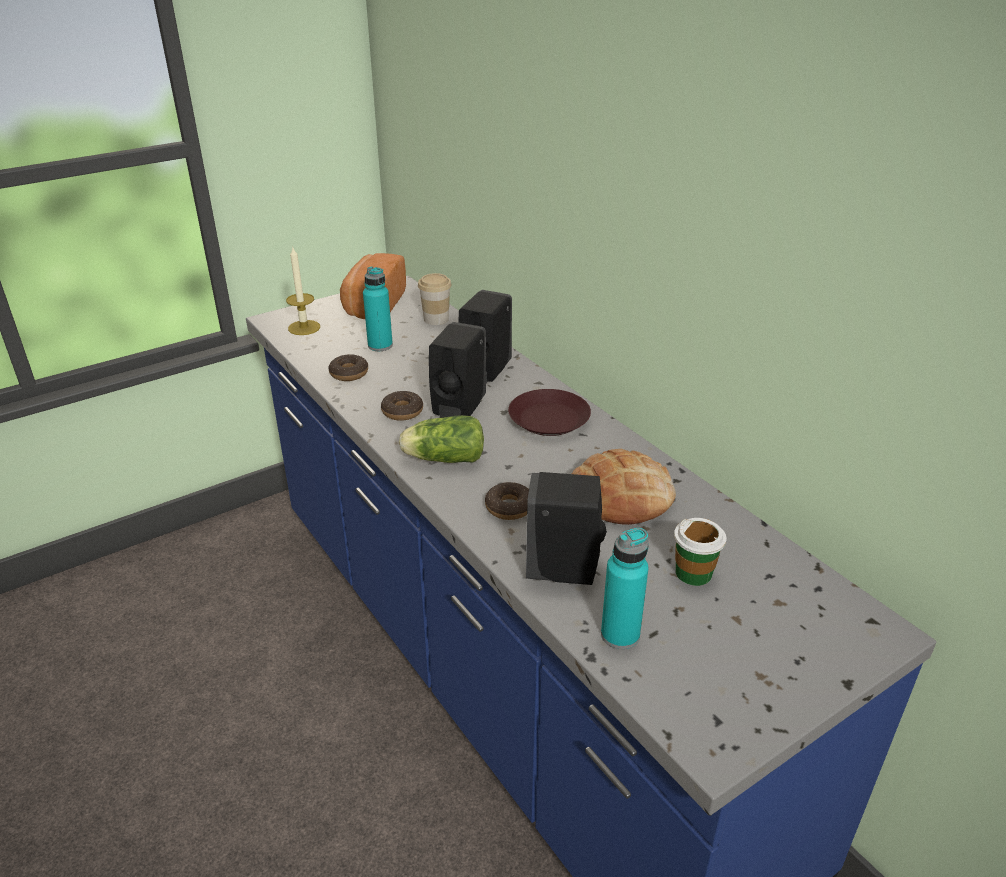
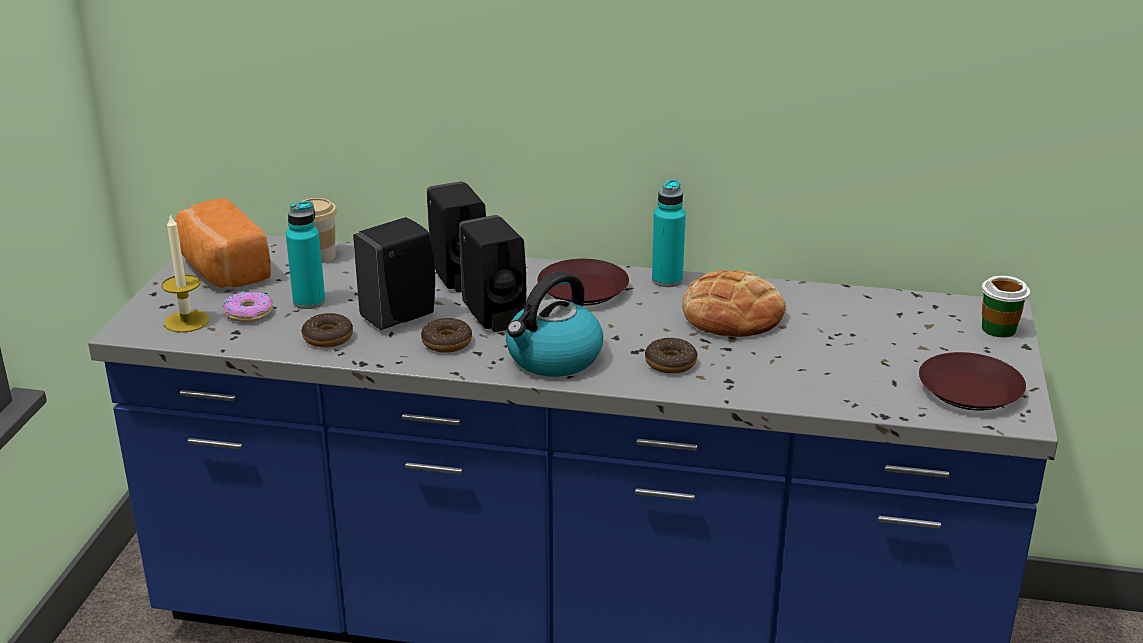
camera: 45 degrees left, 5 degrees down
(339, 337) = (248, 313): none -> donut
(442, 458) = (553, 358): lettuce -> kettle
(565, 571) = (782, 380): black soap dispenser -> black soap dispenser (400, 317)
(620, 635) = (878, 394): turquoise bottle -> turquoise bottle (667, 280)
(694, 573) = (857, 336): cup -> cup (999, 329)
(710, 688) = (970, 391): none -> brown plate

